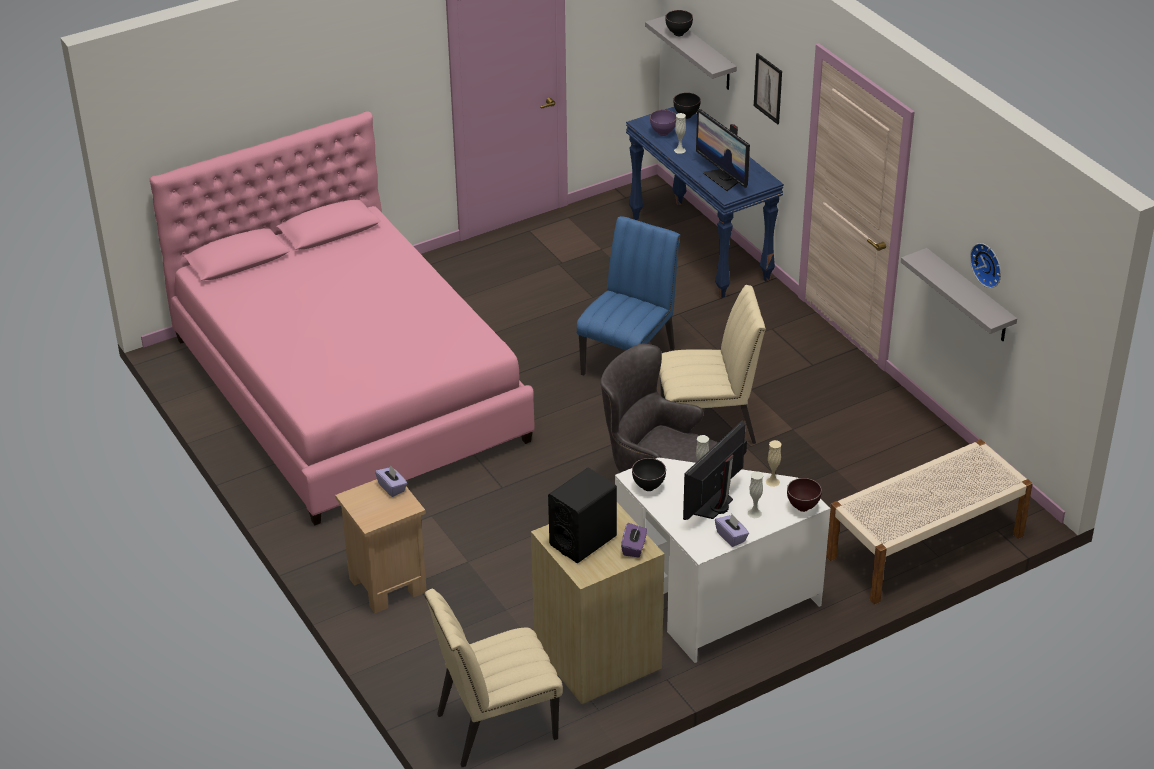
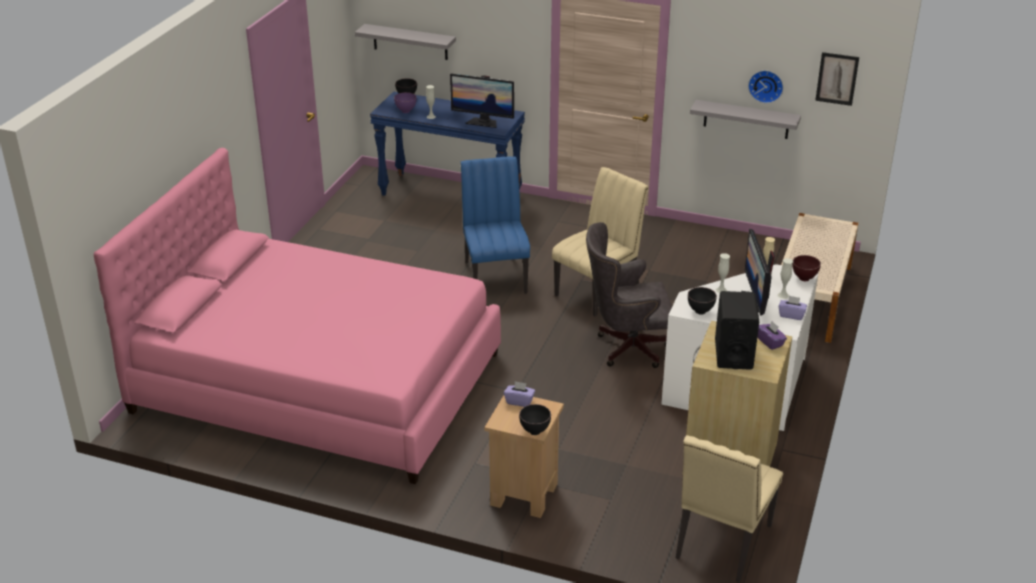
camera: 40 degrees left, 5 degrees down
(679, 34) = (389, 31): black bowl -> black bowl (534, 431)
(768, 88) = (496, 41): picture -> picture (837, 78)

